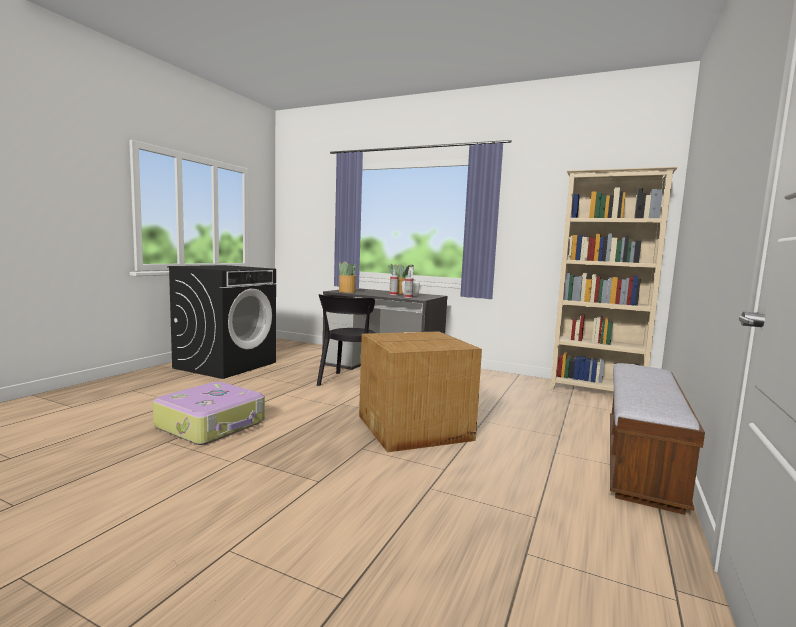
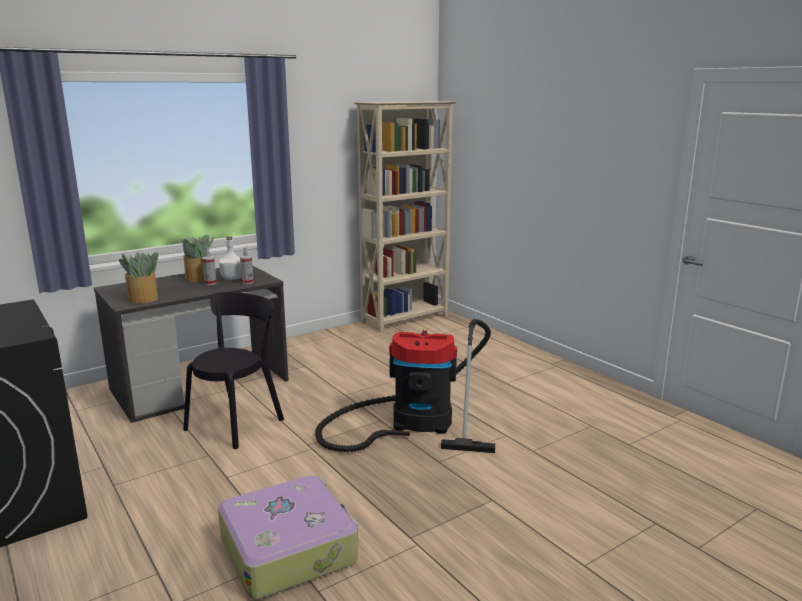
camera: 60 degrees left, 10 degrees up
(348, 383) = (238, 422): black chair -> black chair turned 105 degrees counterclockwise
(416, 428) = (414, 422): cardboard box -> vacuum cleaner
(641, 460) = (537, 361): bench -> none

